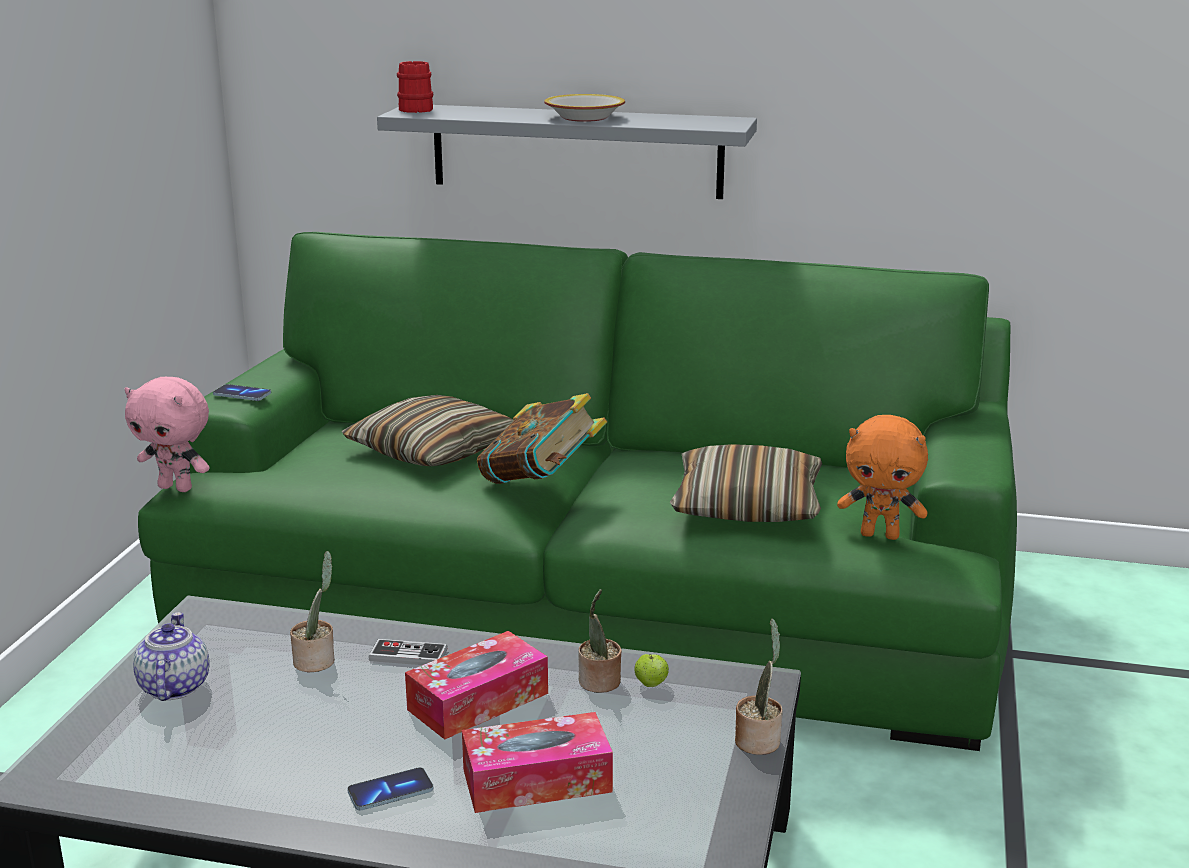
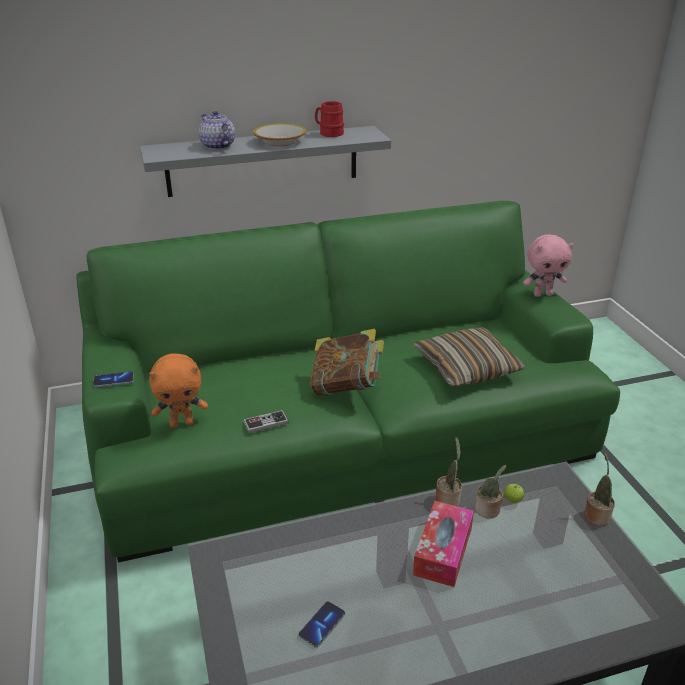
camera: 30 degrees left, 10 degrees up
(173, 687) = (258, 622): teapot -> teapot (217, 146)
(177, 488) = (115, 465): pink plush toy -> pink plush toy (543, 294)
(317, 660) = (324, 561): potted plant -> potted plant (448, 499)
(390, 791) = (466, 639): phone -> phone (322, 625)
(408, 655) = (371, 534): game controller -> game controller (266, 423)
(413, 109) = (156, 151): red mug -> red mug (328, 133)
(433, 450) = (256, 381): pillow -> none
(537, 780) = (528, 593): tissue box -> none
(880, 535) = (543, 366): orange plush toy -> orange plush toy (182, 423)

